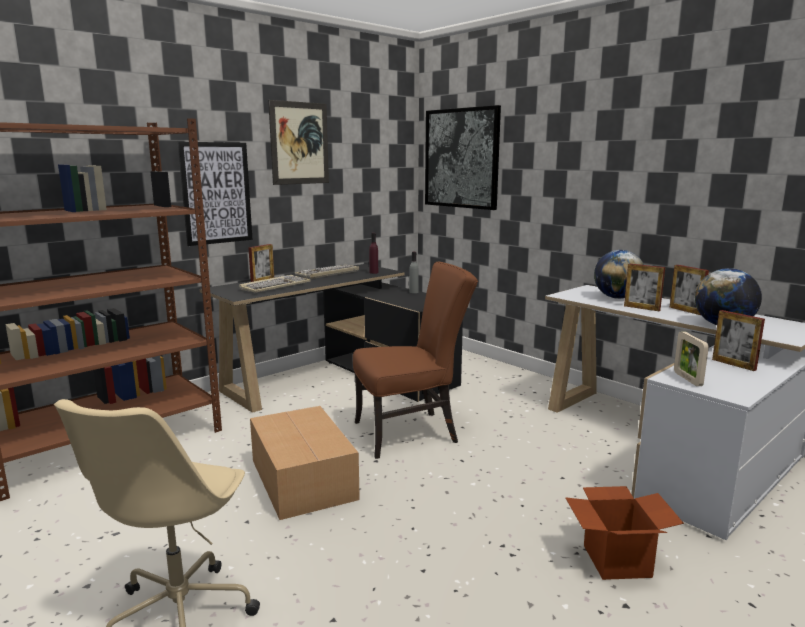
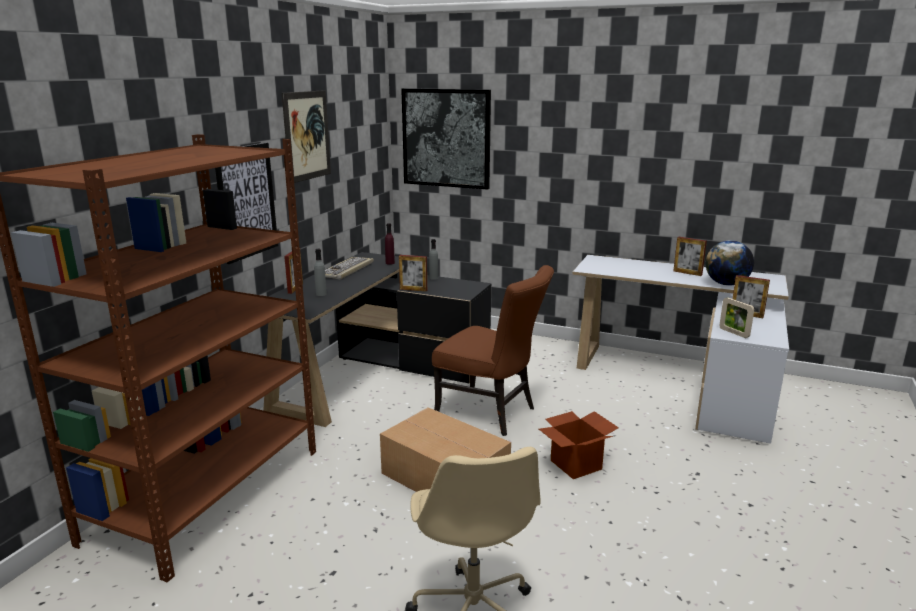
camera: 25 degrees left, 5 degrees up
(275, 286) = (321, 294): keyboard -> grey bottle
(412, 432) = (491, 413): brown chair -> brown chair turned 75 degrees clockwise
(617, 298) = (627, 266): globe -> none
(617, 561) = (721, 476): cardboard box -> cardboard box (576, 465)
(641, 308) = (656, 275): picture frame -> picture frame (413, 289)

